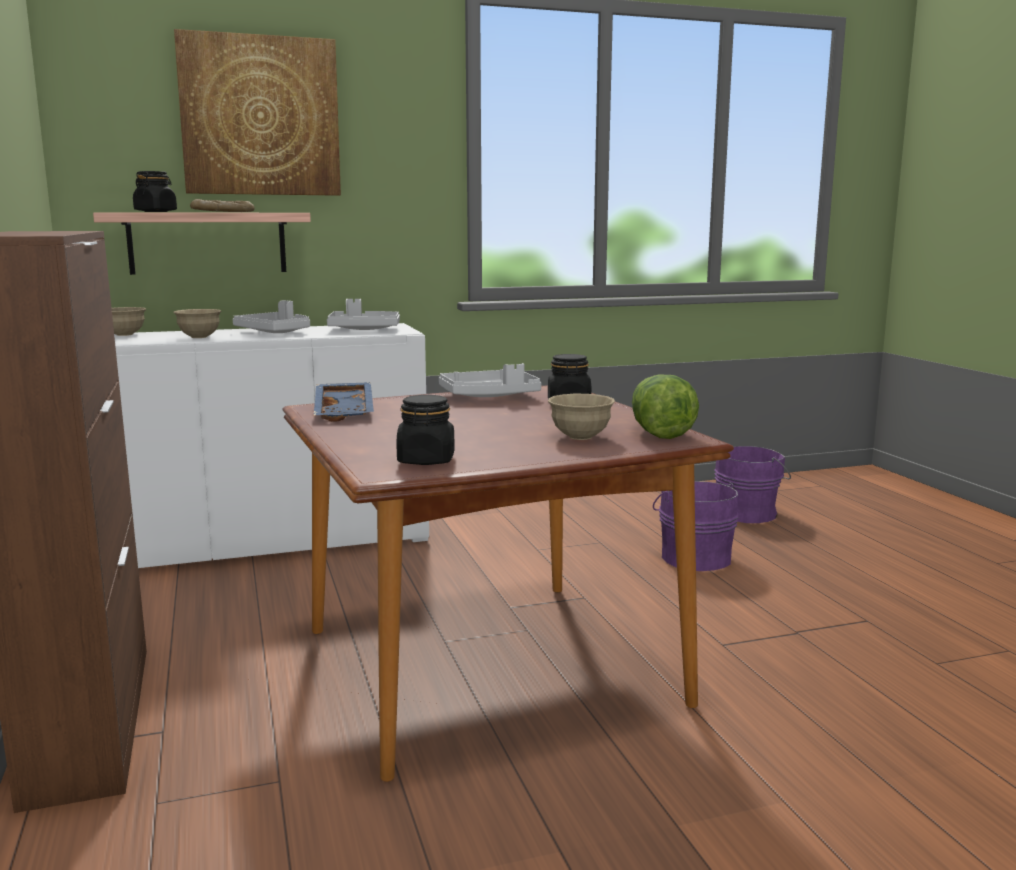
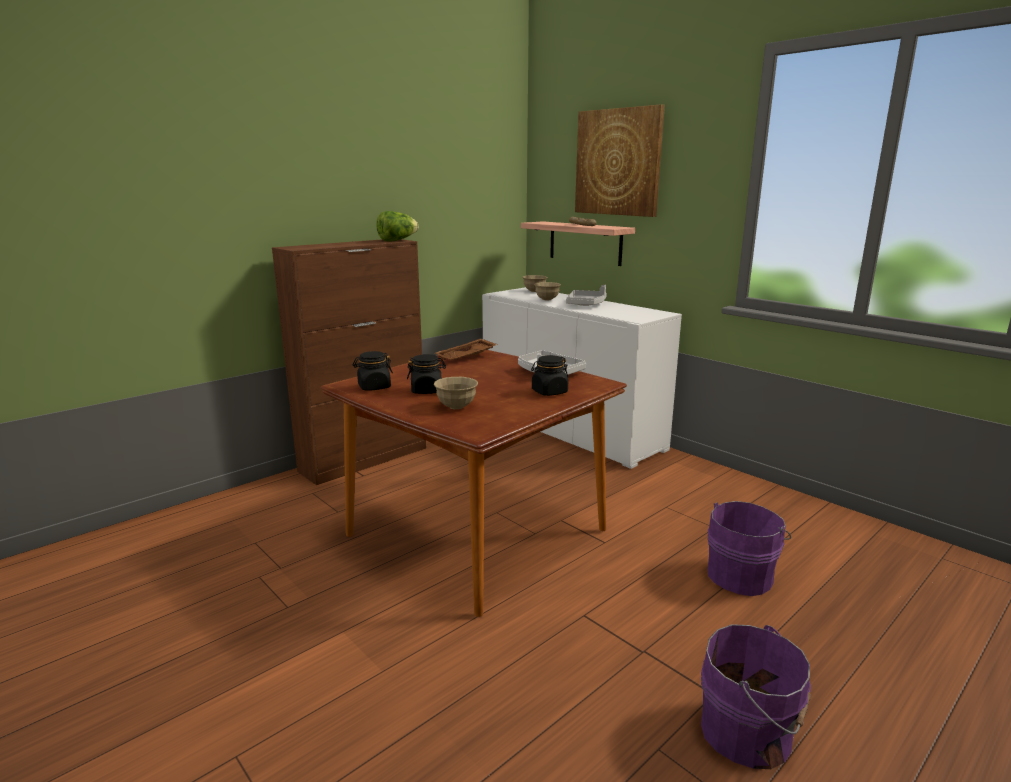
camera: 65 degrees right, 5 degrees up
(156, 212) = (554, 223): black jar -> black jar (427, 390)
(346, 412) = (467, 357): blue tray -> brown tray
(364, 329) = (631, 313): grey tray -> none
(659, 433) = (488, 422): lettuce -> lettuce (397, 240)
(749, 513) = (906, 588): purple bucket -> purple bucket (750, 734)

